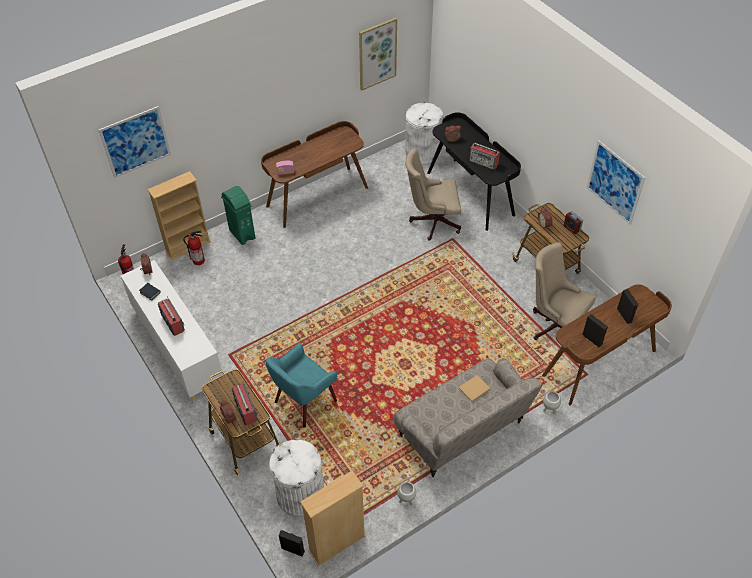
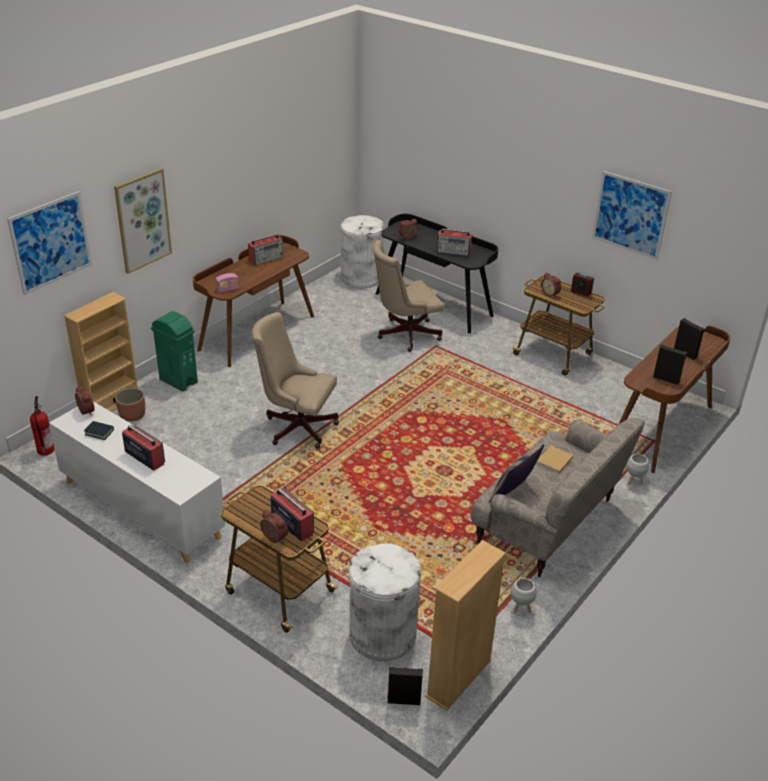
camera: 20 degrees left, 15 degrees down
(199, 260) = (132, 415): fire extinguisher -> planter
(304, 401) = (338, 533): turquoise armchair -> none
(328, 143) = (266, 259): none -> radio
(377, 54) = (307, 150): picture -> picture (142, 220)
(427, 411) = (513, 493): none -> pillow
(554, 324) = (592, 403): beige office chair -> beige office chair (296, 426)

